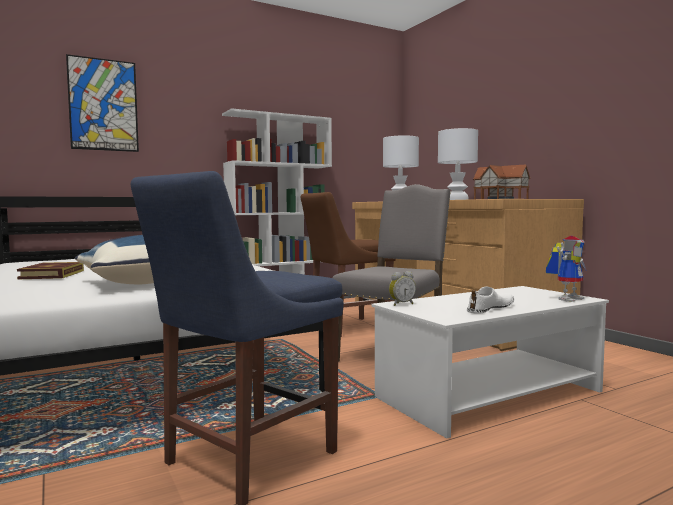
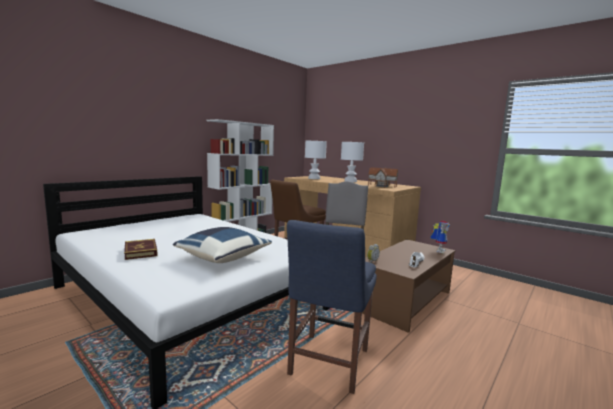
camera: 20 degrees left, 5 degrees up
(103, 105) = (127, 112): picture -> none
(490, 394) = (405, 300): white coffee table -> brown coffee table

